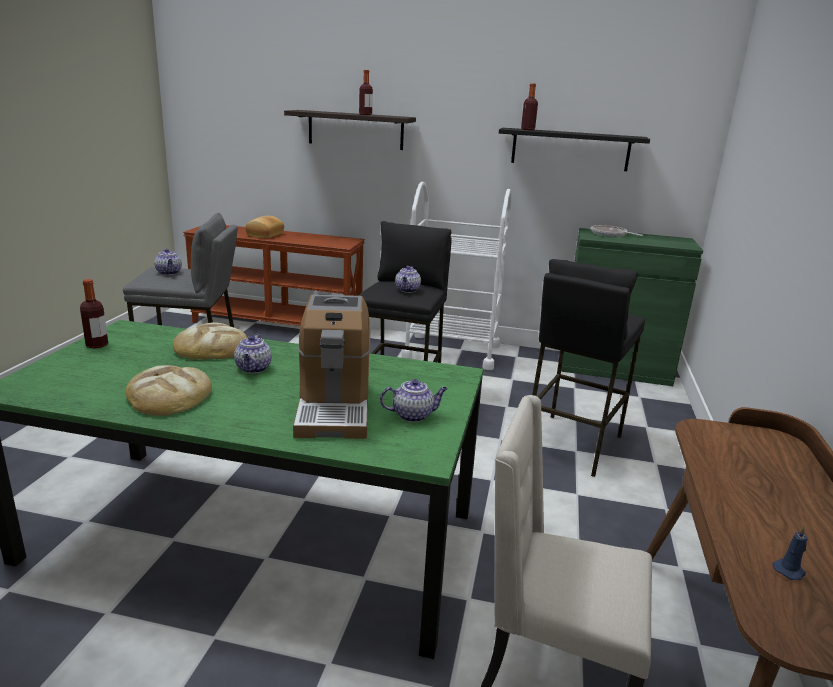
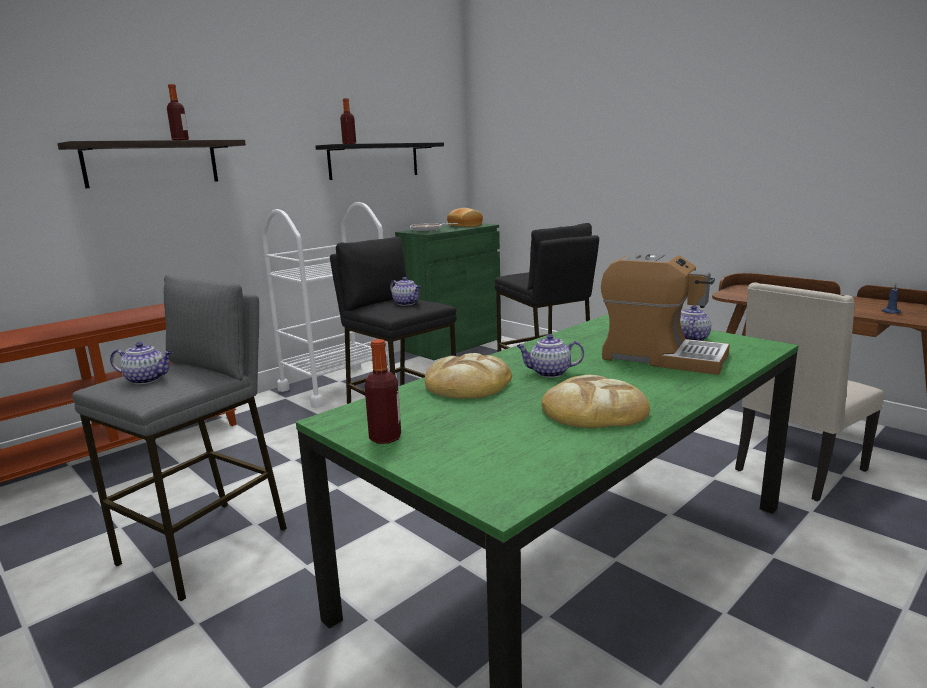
camera: 55 degrees left, 5 degrees down
(254, 369) = (549, 373): teapot -> teapot turned 150 degrees clockwise
(264, 235) = (68, 328): bread -> bread (464, 226)

